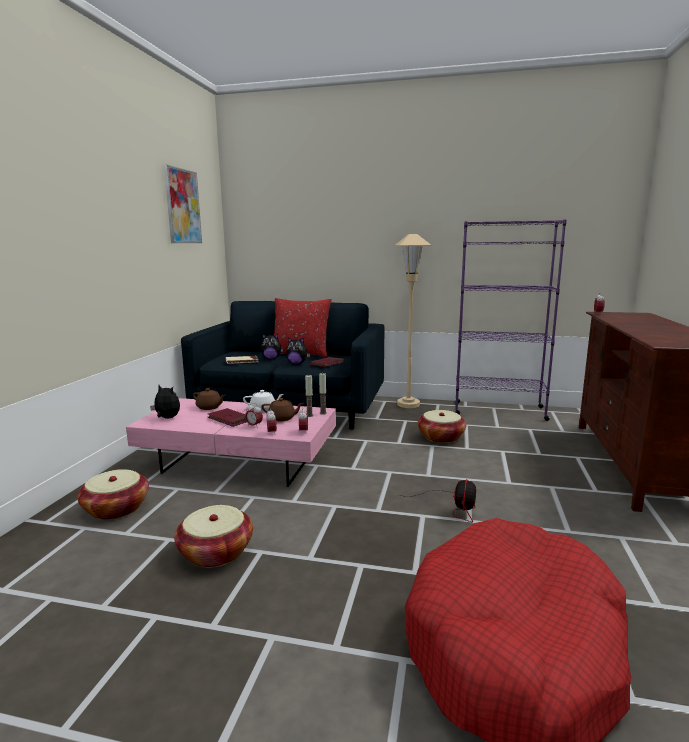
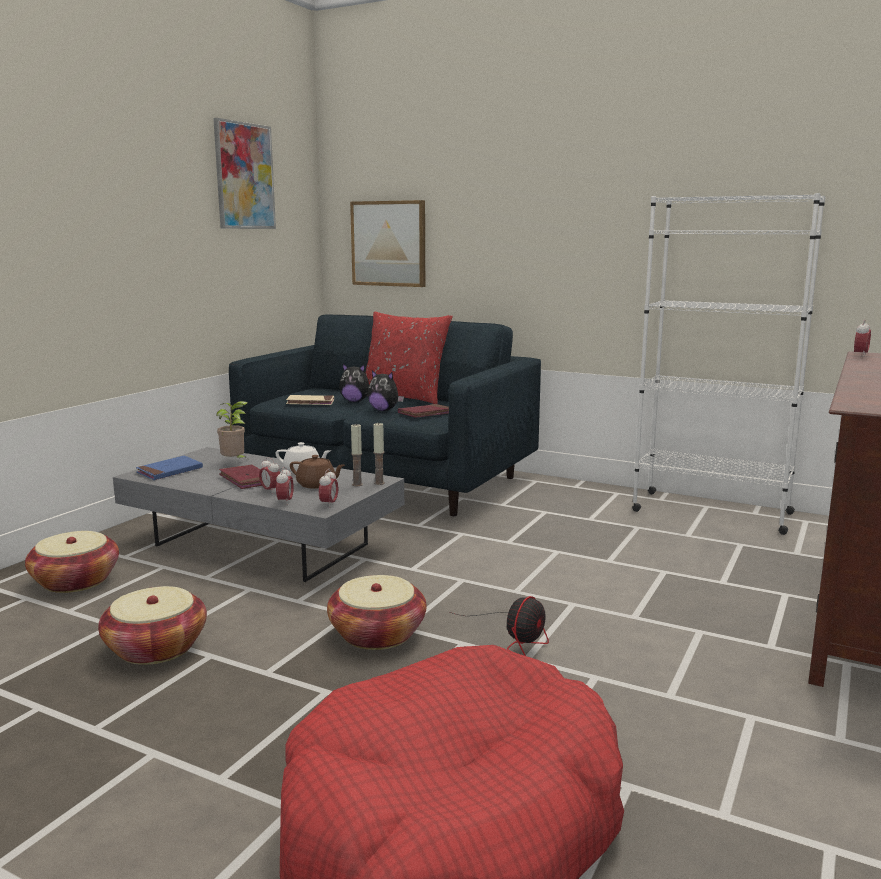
camera: 15 degrees right, 0 degrees up
(167, 418) = (170, 471): plush toy -> blue book
(209, 407) = (235, 462): brown teapot -> potted plant
(239, 463) = (263, 545): pink coffee table -> grey coffee table
(275, 252) = (389, 243): none -> picture
(408, 404) = (569, 489): beige floor lamp -> none
(441, 437) = (580, 541): basket -> basket (377, 634)
(498, 411) = (711, 512): purple bookcase -> white bookcase

